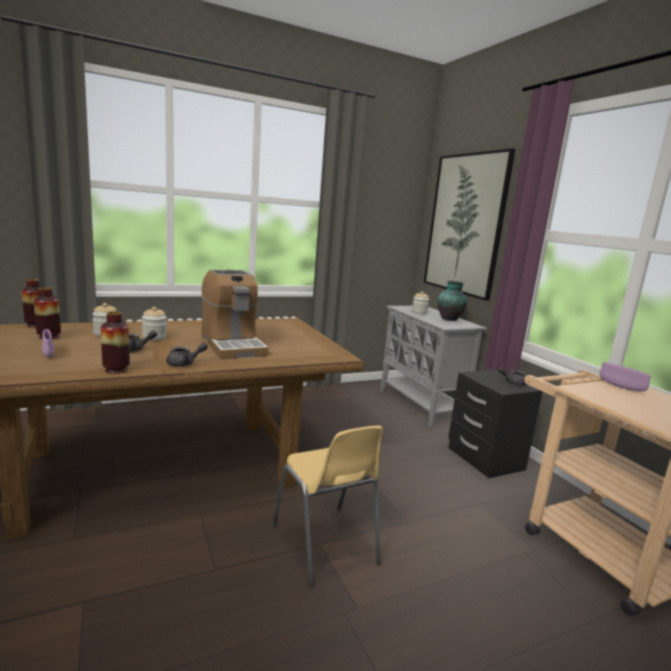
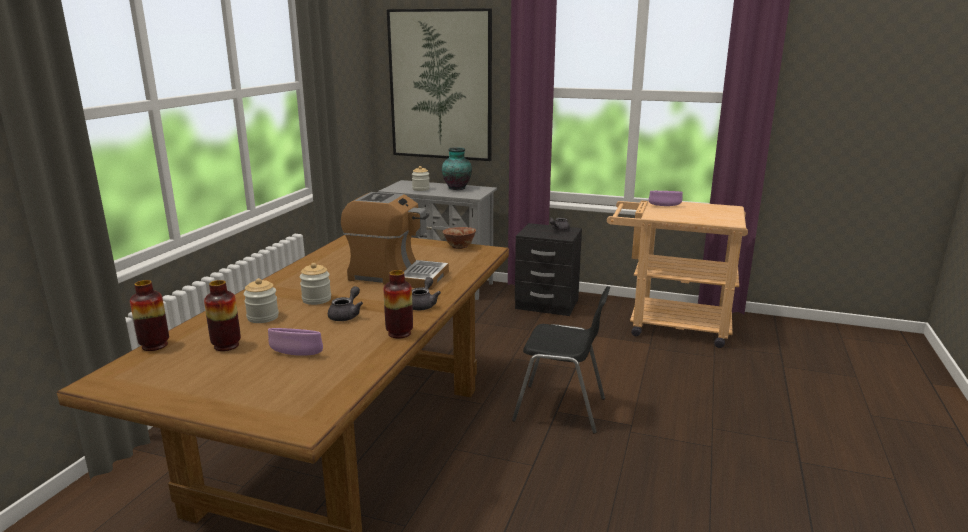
camera: 45 degrees left, 5 degrees up
(325, 545) = (561, 409): yellow chair -> black chair
(329, 347) = (459, 247): none -> bowl

